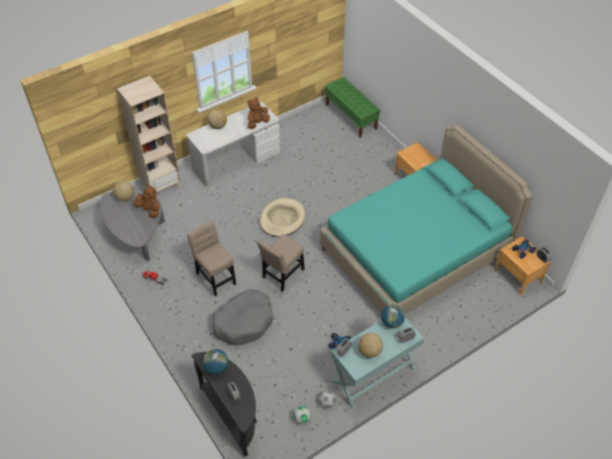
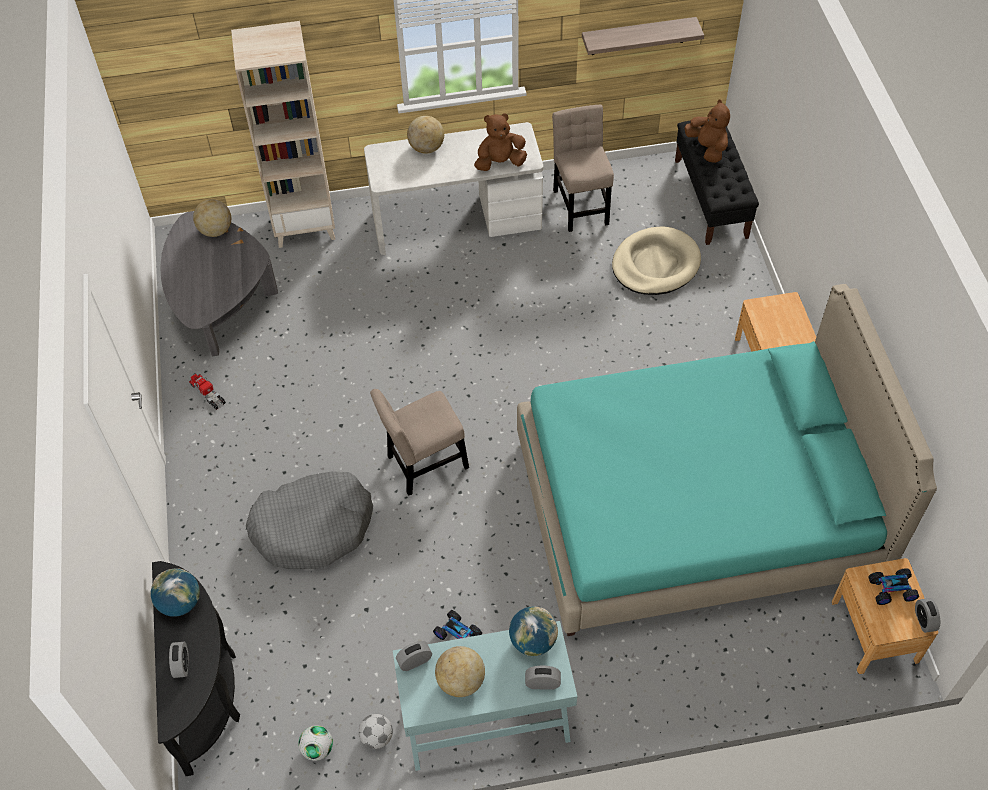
camera: 25 degrees right, 5 degrees up
(150, 210) = (244, 267): brown plush toy -> brown plush toy (707, 148)
(215, 276) = (308, 425): beige chair -> beige chair (580, 204)
(282, 219) = (479, 358): beige dog bed -> beige dog bed (655, 264)
(302, 46) = (638, 36): none -> shelf
(351, 117) = (711, 199): green bench -> black bench

